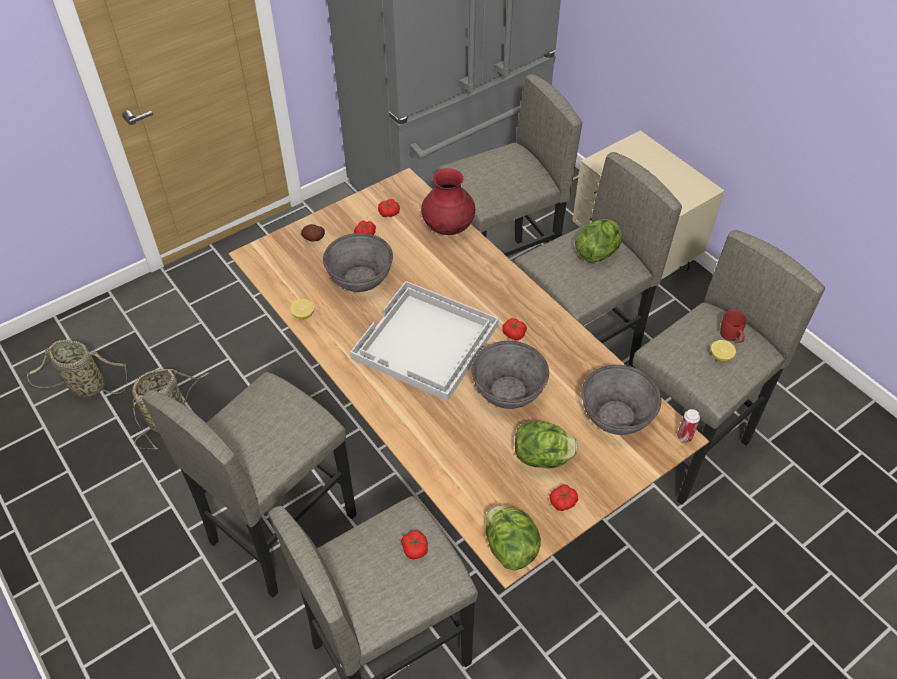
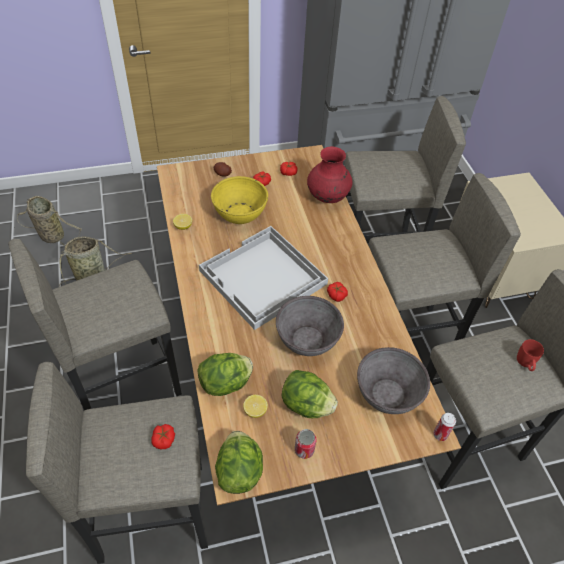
camera: 20 degrees right, 0 degrees up
(360, 278) = (239, 213): grey bowl -> yellow bowl
(563, 502) = (304, 450): tomato -> can
(597, 253) = (439, 254): lettuce -> lettuce (226, 383)
(720, 356) = (507, 377): lemon -> lemon (255, 410)

